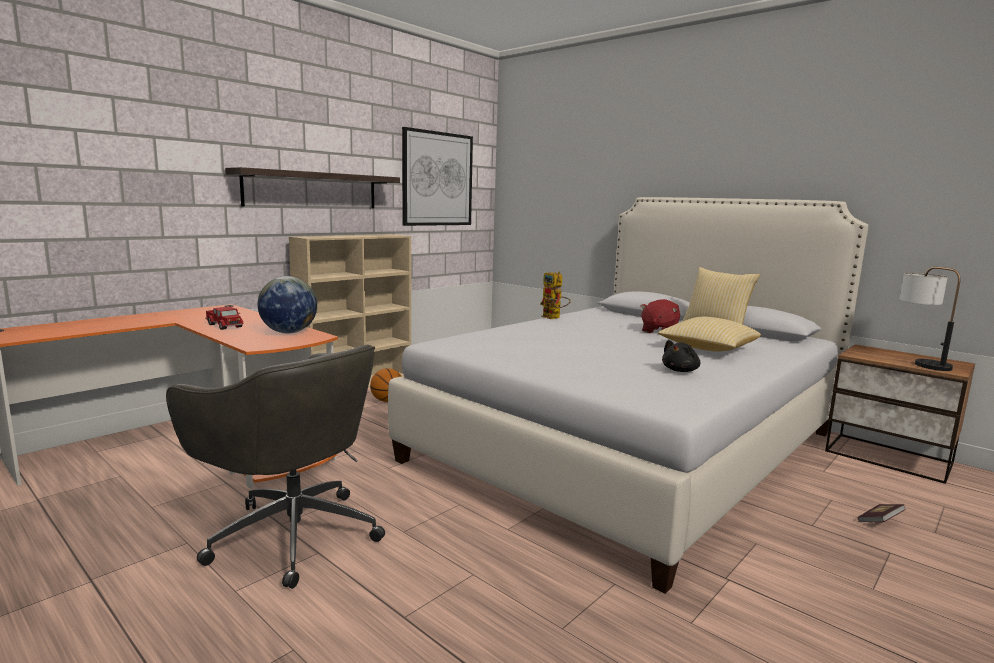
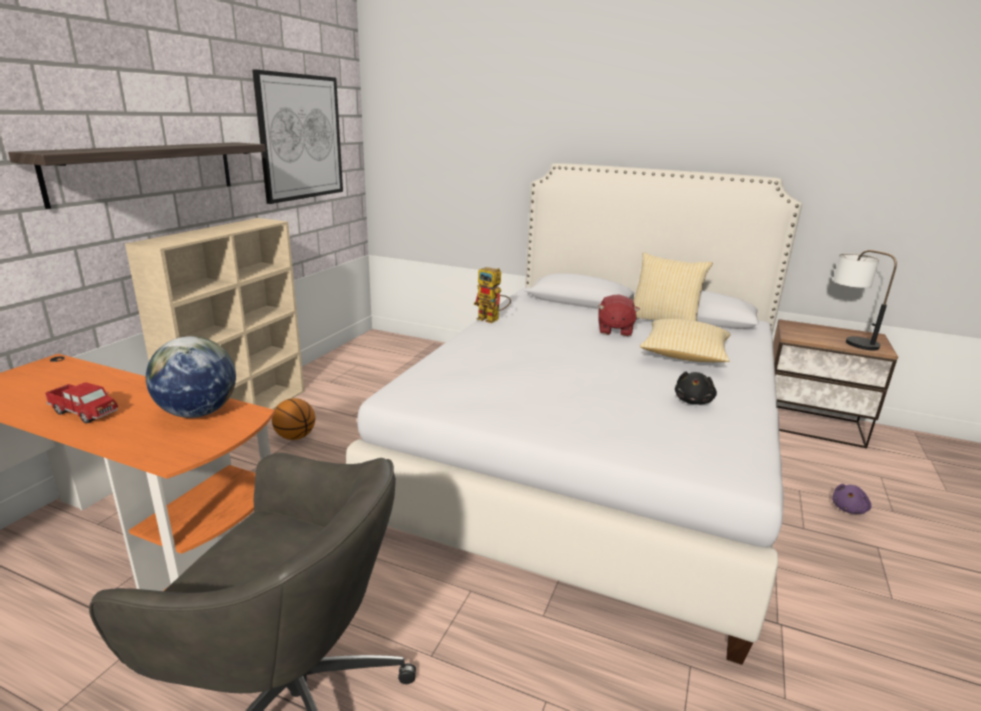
camera: 20 degrees left, 10 degrees up
(879, 521) = (849, 509): book -> purple plush toy

